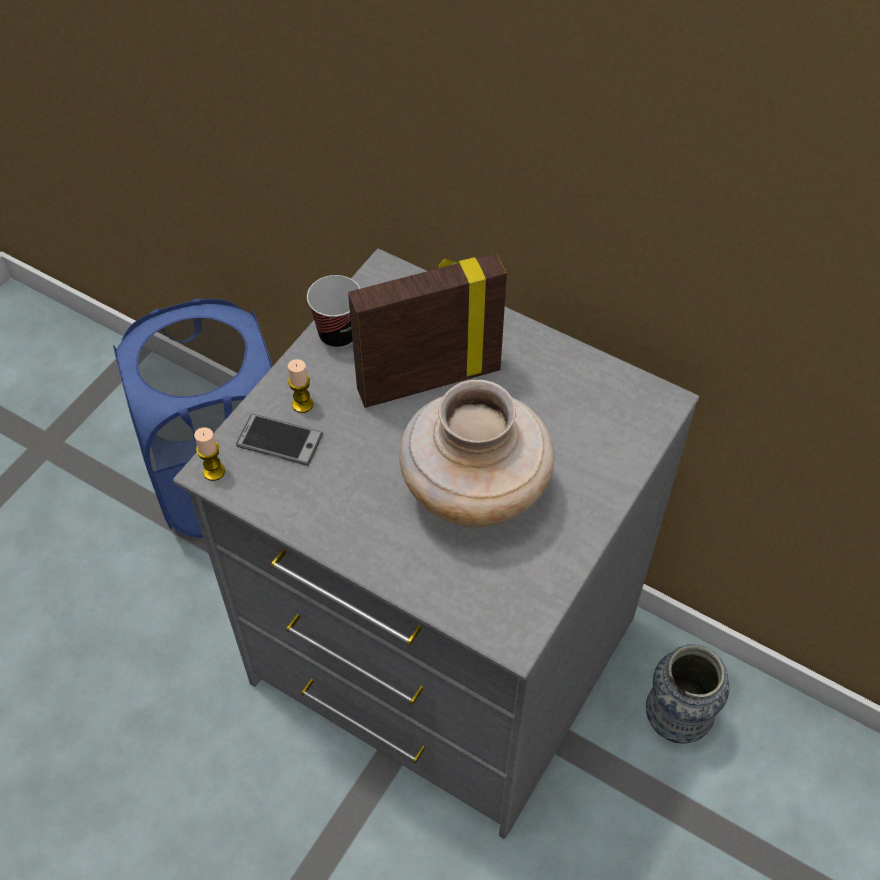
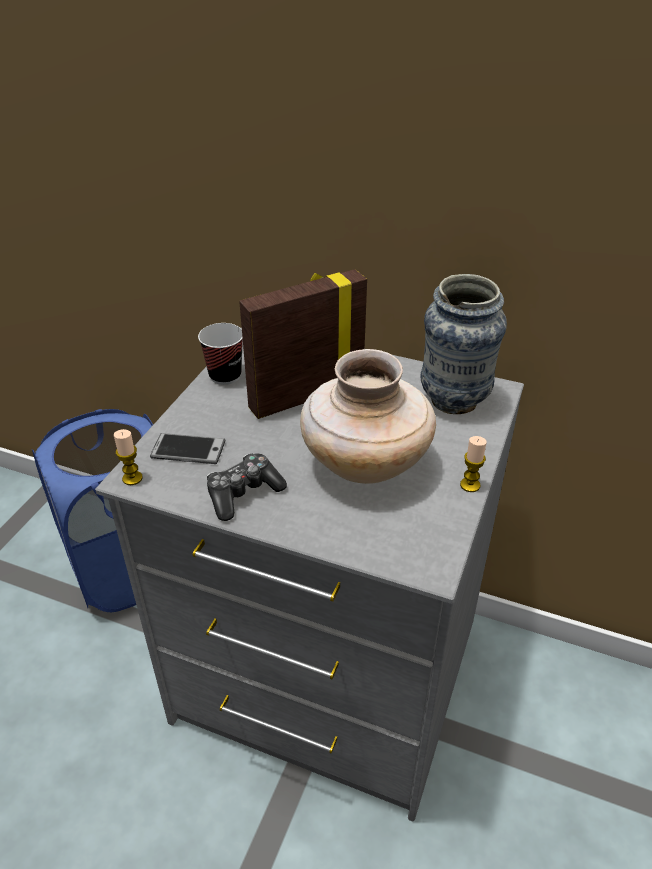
camera: 10 degrees left, 15 degrees down
(302, 404) = (204, 423): candle -> candle (470, 485)
(331, 510) = (243, 493): none -> game controller
(675, 720) = (528, 695): vase -> vase (453, 401)

